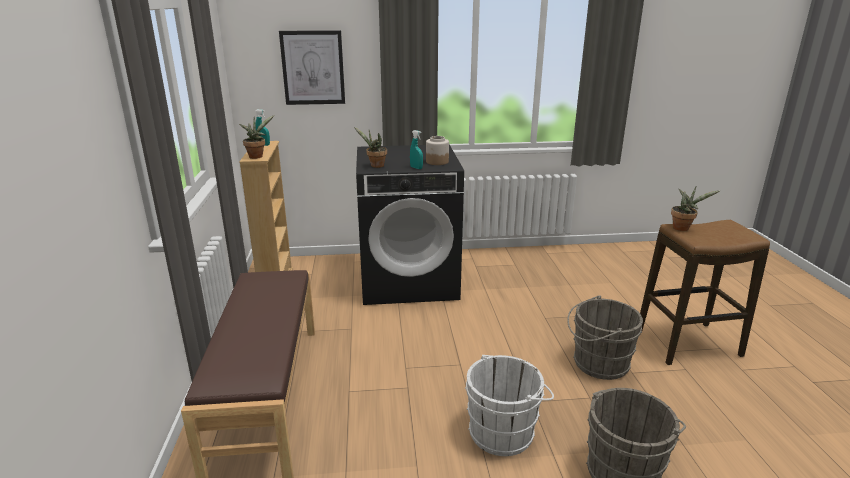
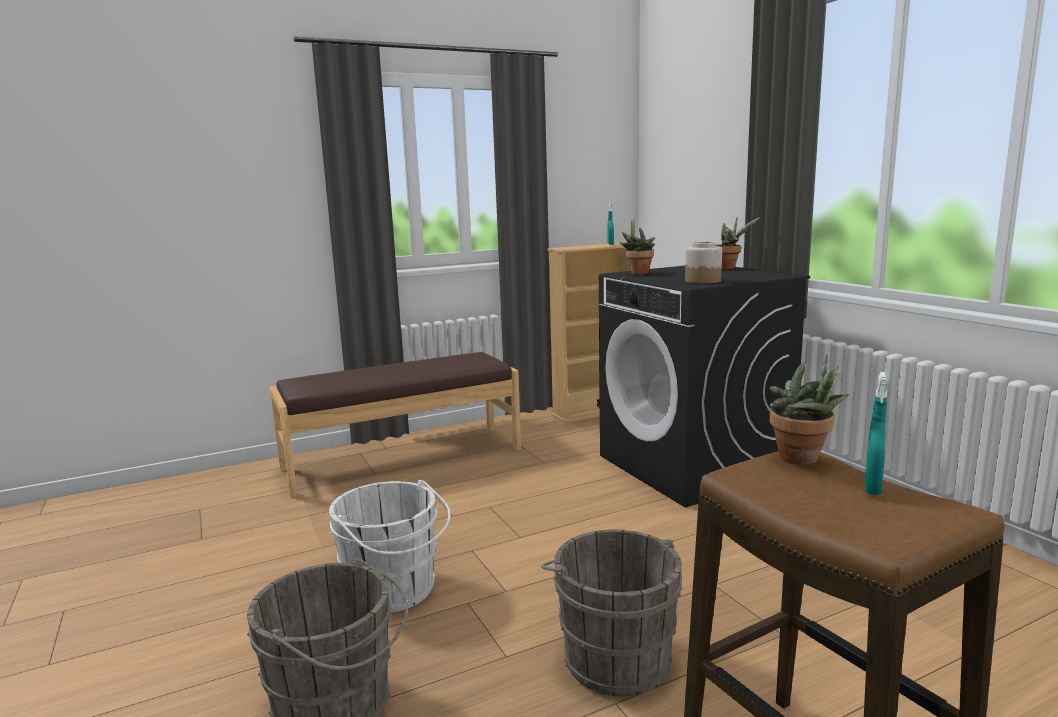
camera: 70 degrees right, 10 degrees down
(257, 156) = (568, 247): potted plant -> potted plant (728, 268)
(313, 68) = (700, 159): picture -> none
(416, 168) = (658, 280): turquoise spray bottle -> turquoise spray bottle (872, 488)

